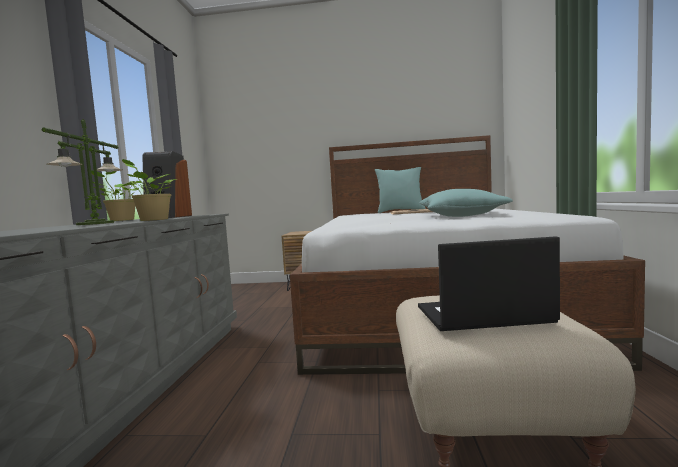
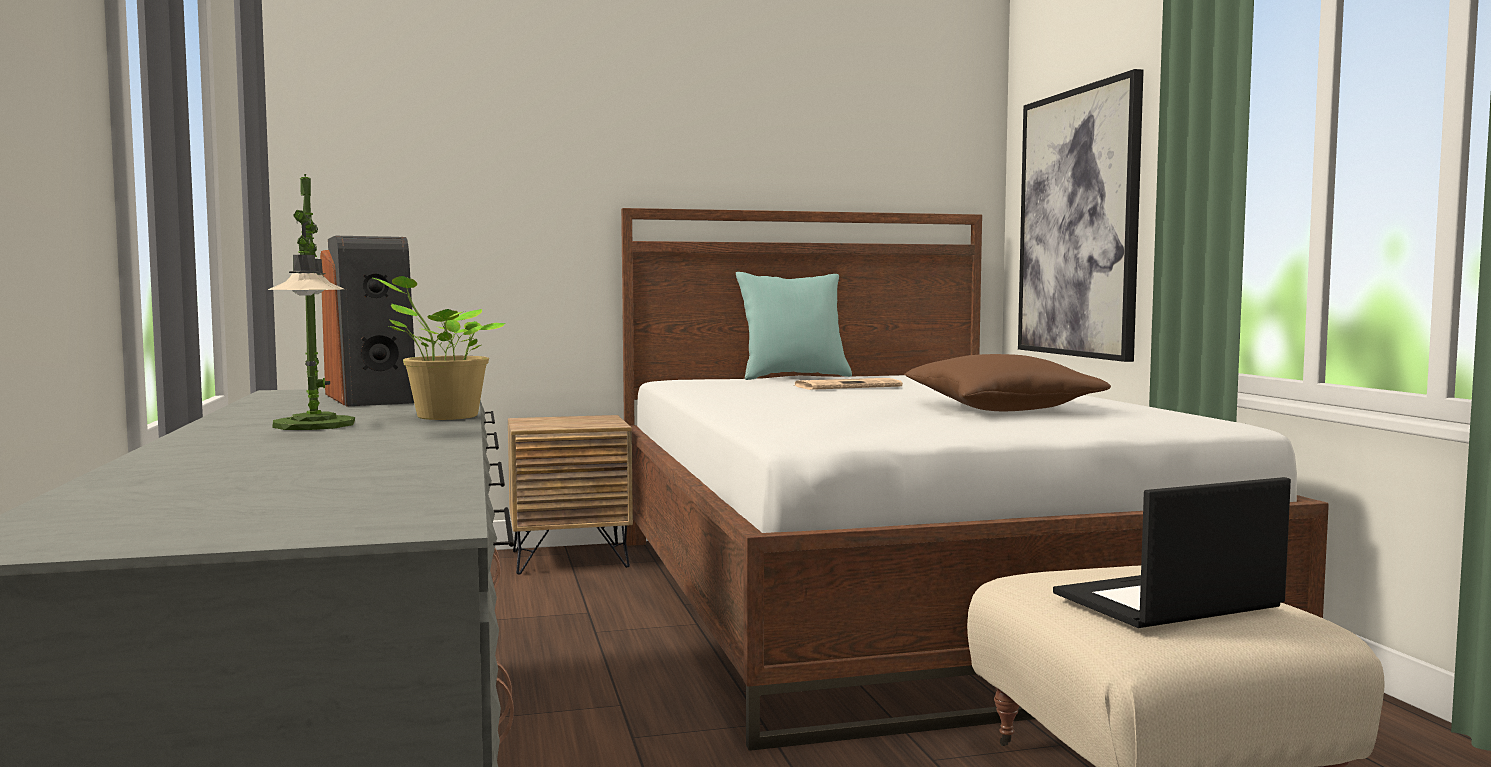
camera: 20 degrees left, 0 degrees up
(120, 220) = (257, 405): potted plant -> none
(461, 216) = (1001, 409): turquoise pillow -> brown pillow
(530, 130) = (1078, 223): none -> picture

